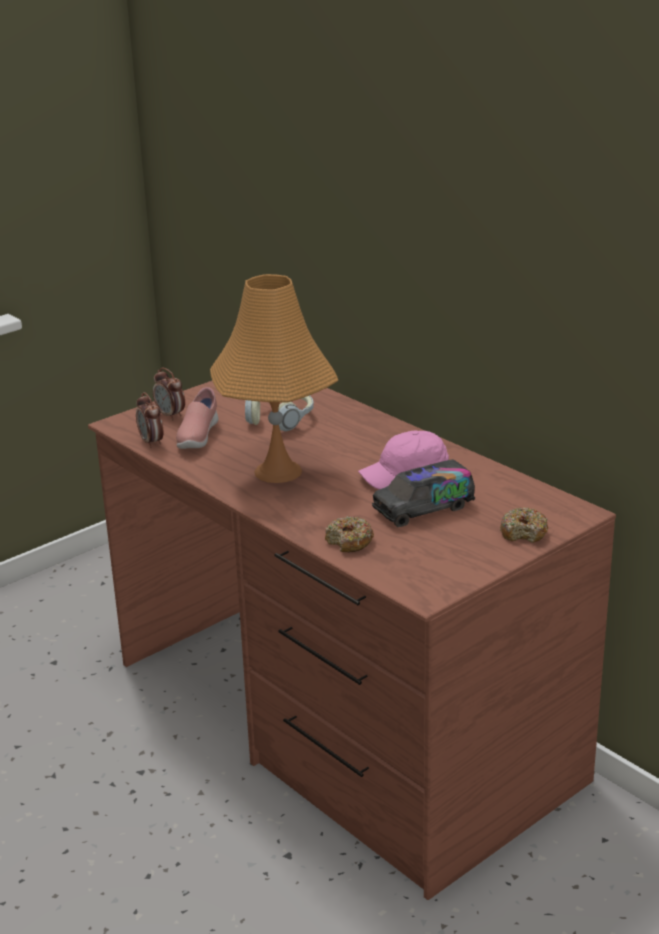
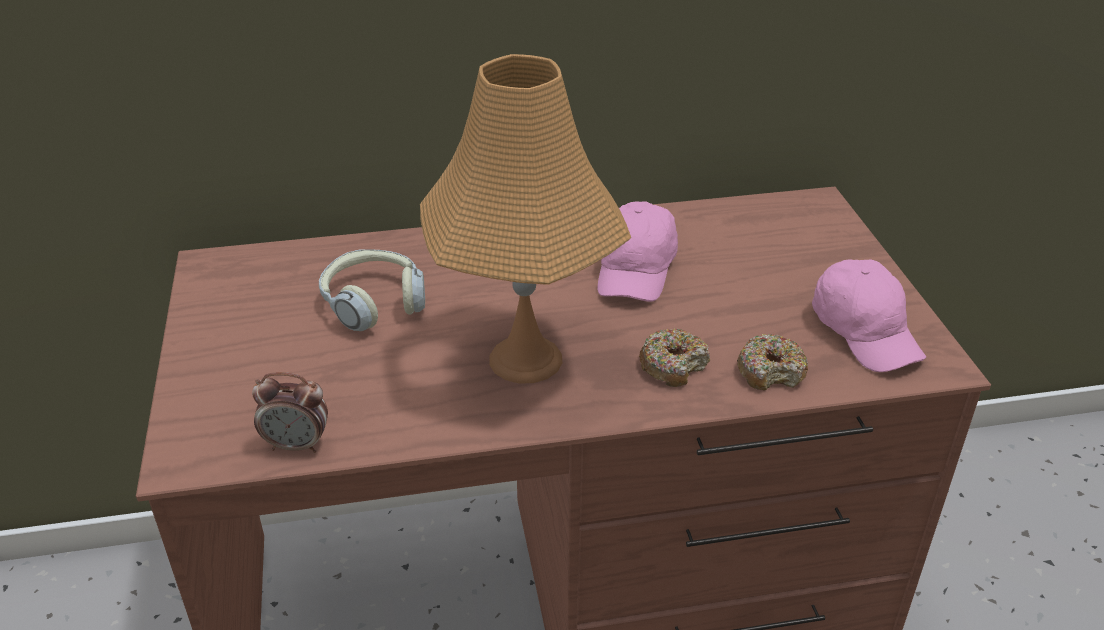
camera: 60 degrees left, 10 degrees up
(170, 415) = (231, 394): alarm clock -> none
(197, 437) = (336, 393): pink shoe -> none
(423, 508) = (730, 288): toy truck -> none
(431, 562) = (865, 332): none -> pink cap
(524, 533) = (838, 249): donut -> donut (673, 365)

